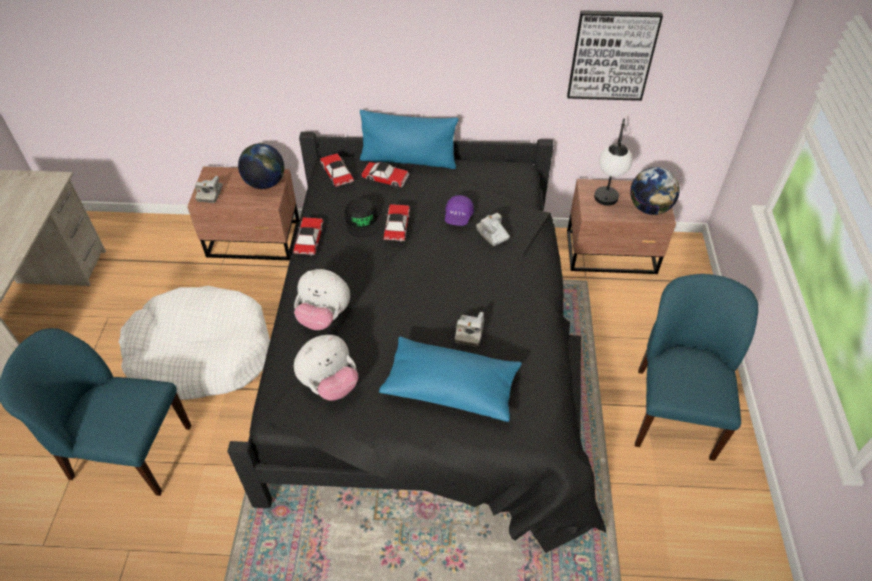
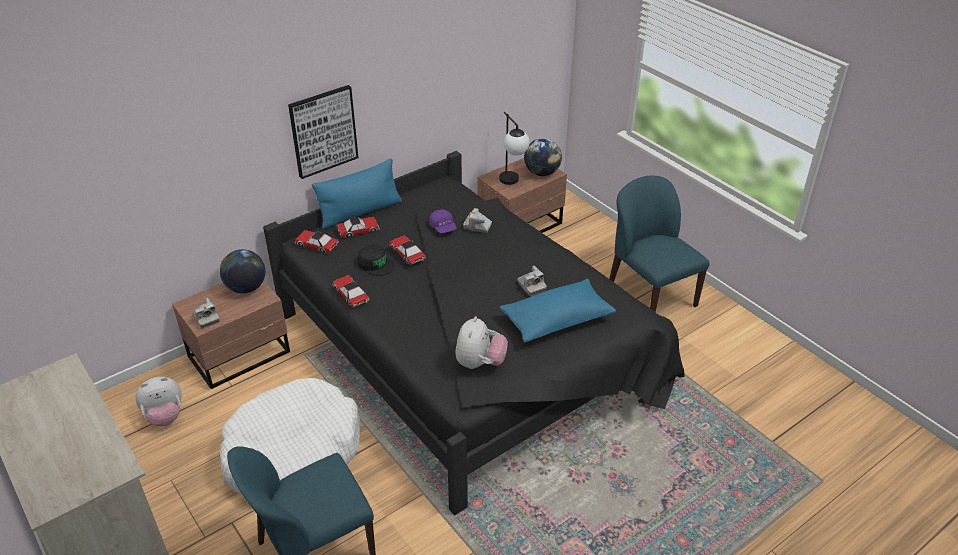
camera: 40 degrees left, 10 degrees down
(324, 316) = (423, 332): plush toy -> plush toy (165, 416)
(612, 55) = (482, 68): picture -> picture (323, 131)

